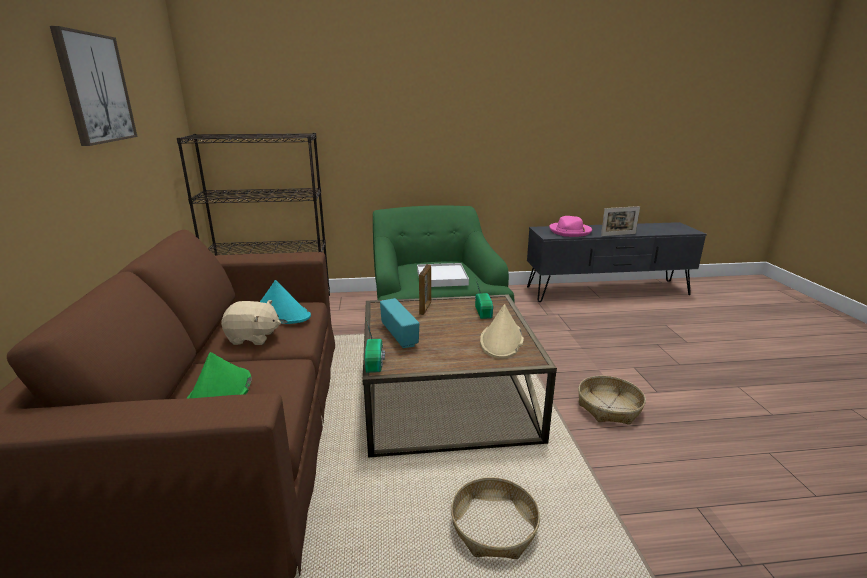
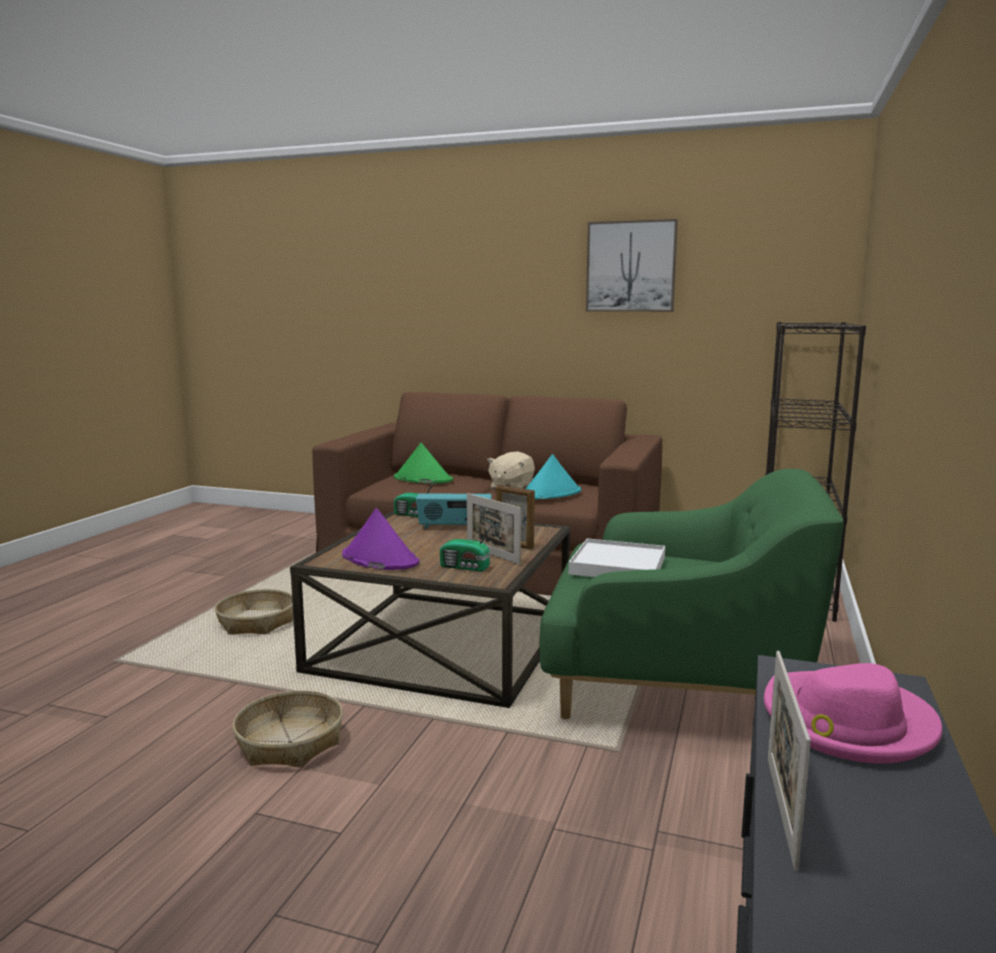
camera: 115 degrees right, 10 degrees down
(454, 309) = (493, 555): none -> picture frame
(501, 341) = (379, 559): beige hat -> purple hat

